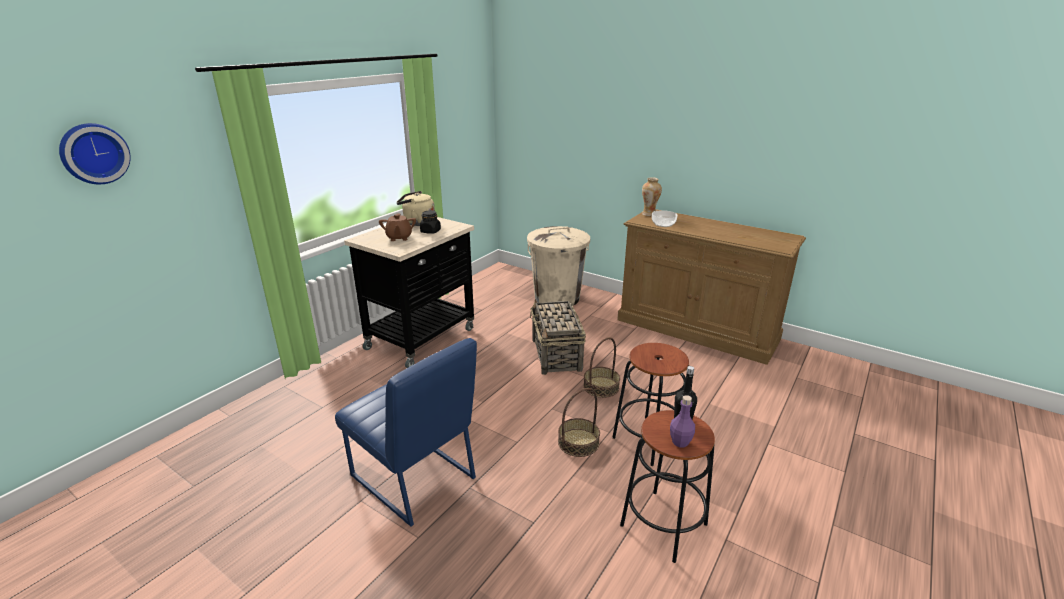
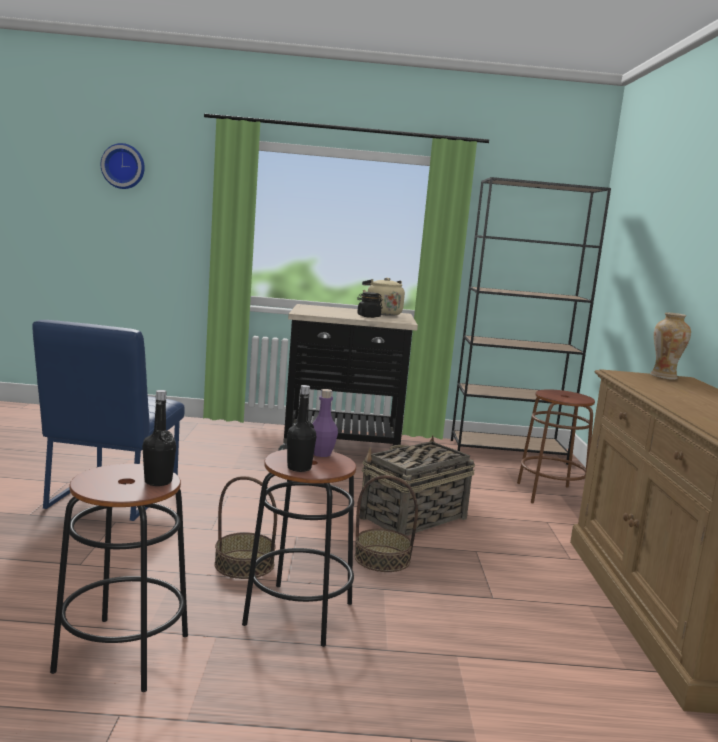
camera: 55 degrees right, 15 degrees down
(399, 238) = (332, 311): brown teapot -> none
(485, 281) = (508, 452): none -> beige bookcase
(557, 298) = (550, 494): beige trash can -> brown stool
(663, 224) = (643, 383): bowl -> none
(669, 364) = (299, 468): none -> black bottle
(680, 442) = (102, 483): purple bottle -> purple bottle (321, 454)

